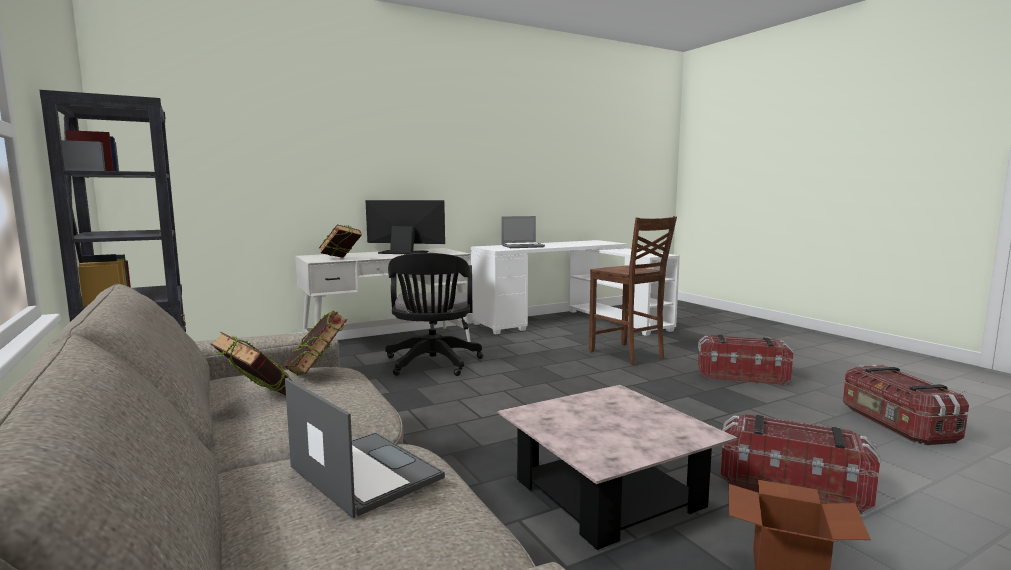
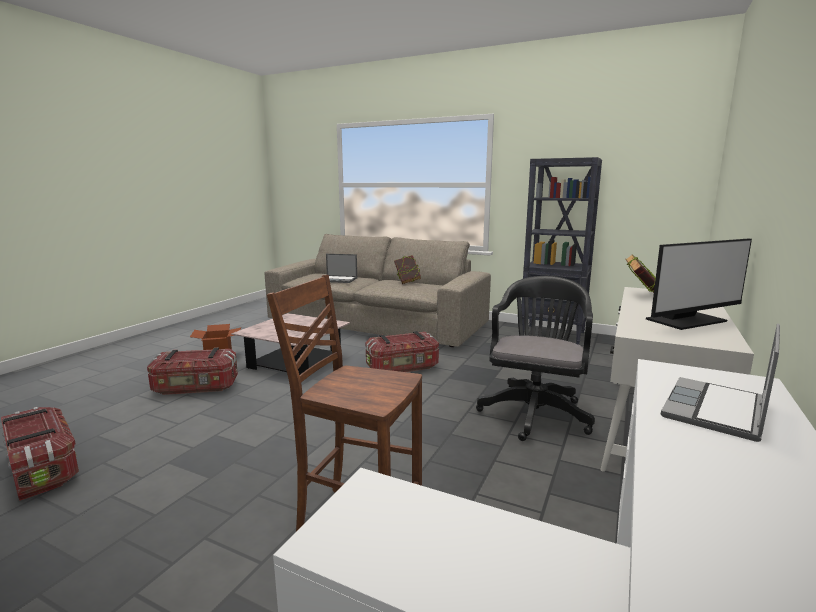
camera: 145 degrees right, 5 degrees up
(317, 374) = (415, 289): book -> none
(432, 364) = (535, 412): black office chair -> black office chair turned 60 degrees clockwise
(741, 376) = (173, 517): storage box -> storage box (403, 368)

